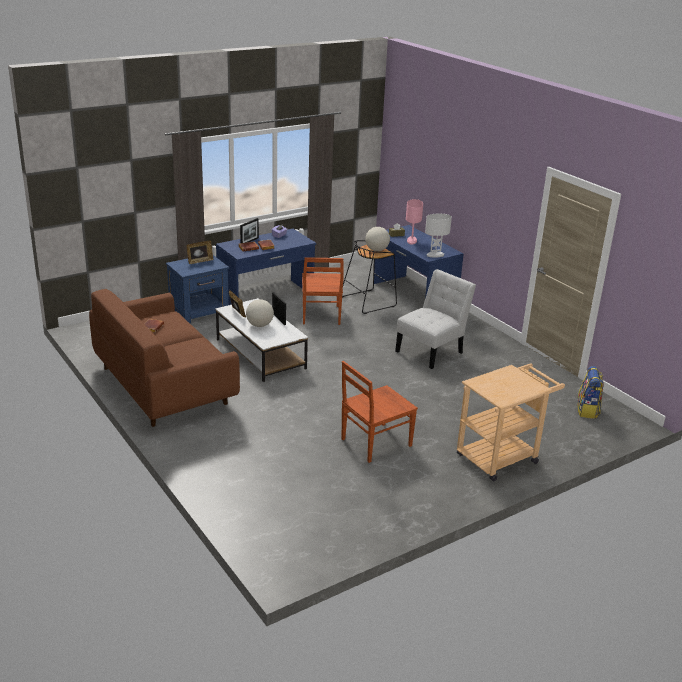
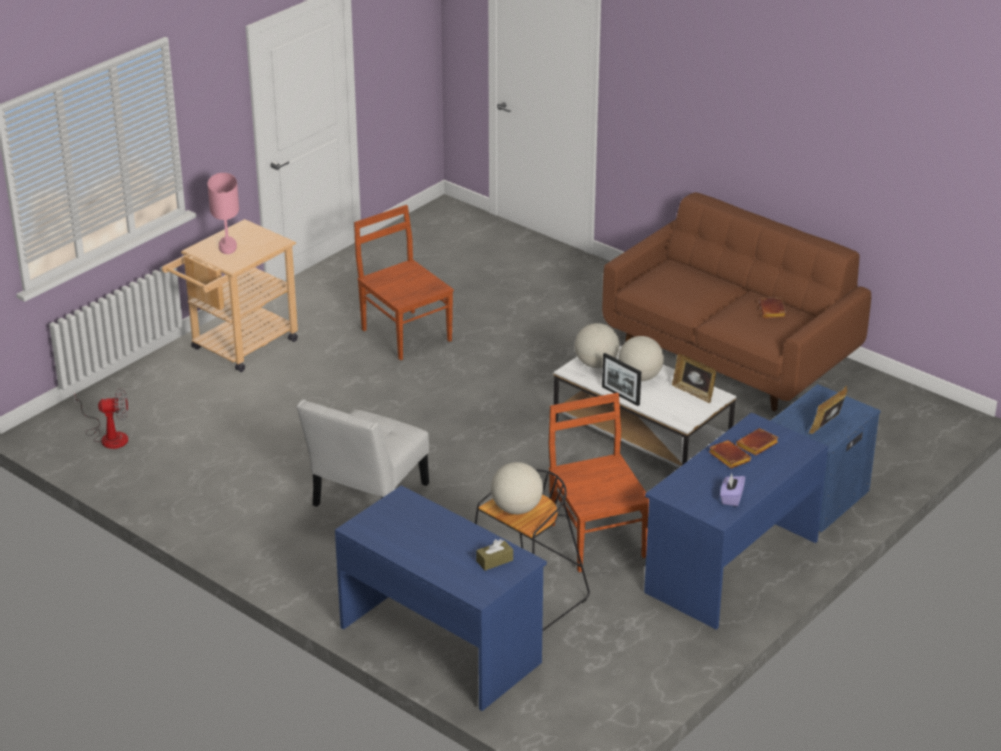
camera: 165 degrees right, 5 degrees up
(249, 241) = (772, 465): picture frame -> none
(279, 336) = (596, 364): none -> globe
(374, 443) = (405, 334): brown chair -> brown chair turned 75 degrees counterclockwise
(412, 241) = (453, 546): pink table lamp -> pink table lamp (227, 246)
(435, 255) = (391, 508): white table lamp -> none
(587, 410) = (108, 436): backpack -> fan

